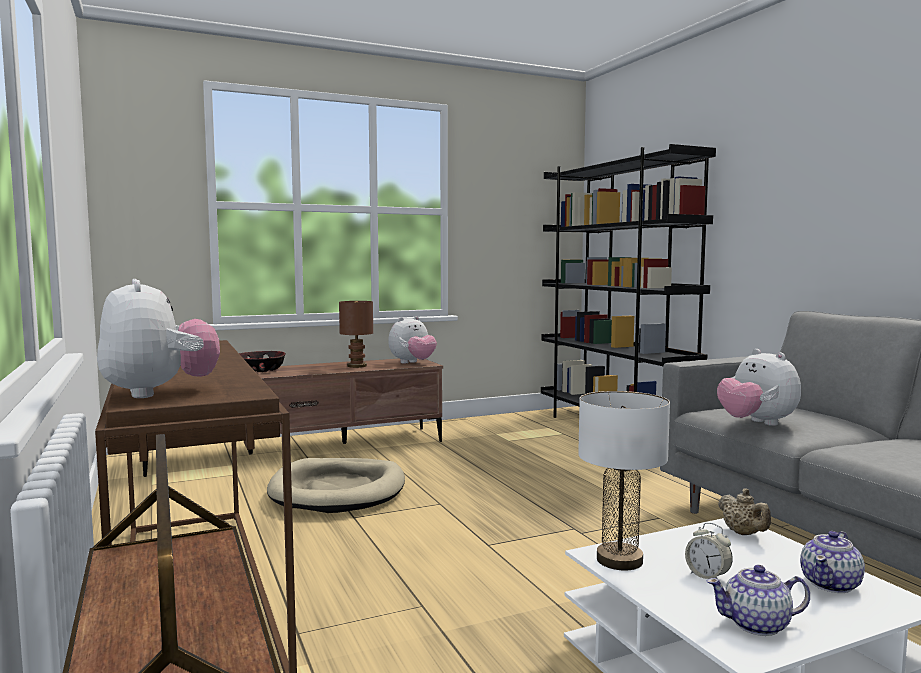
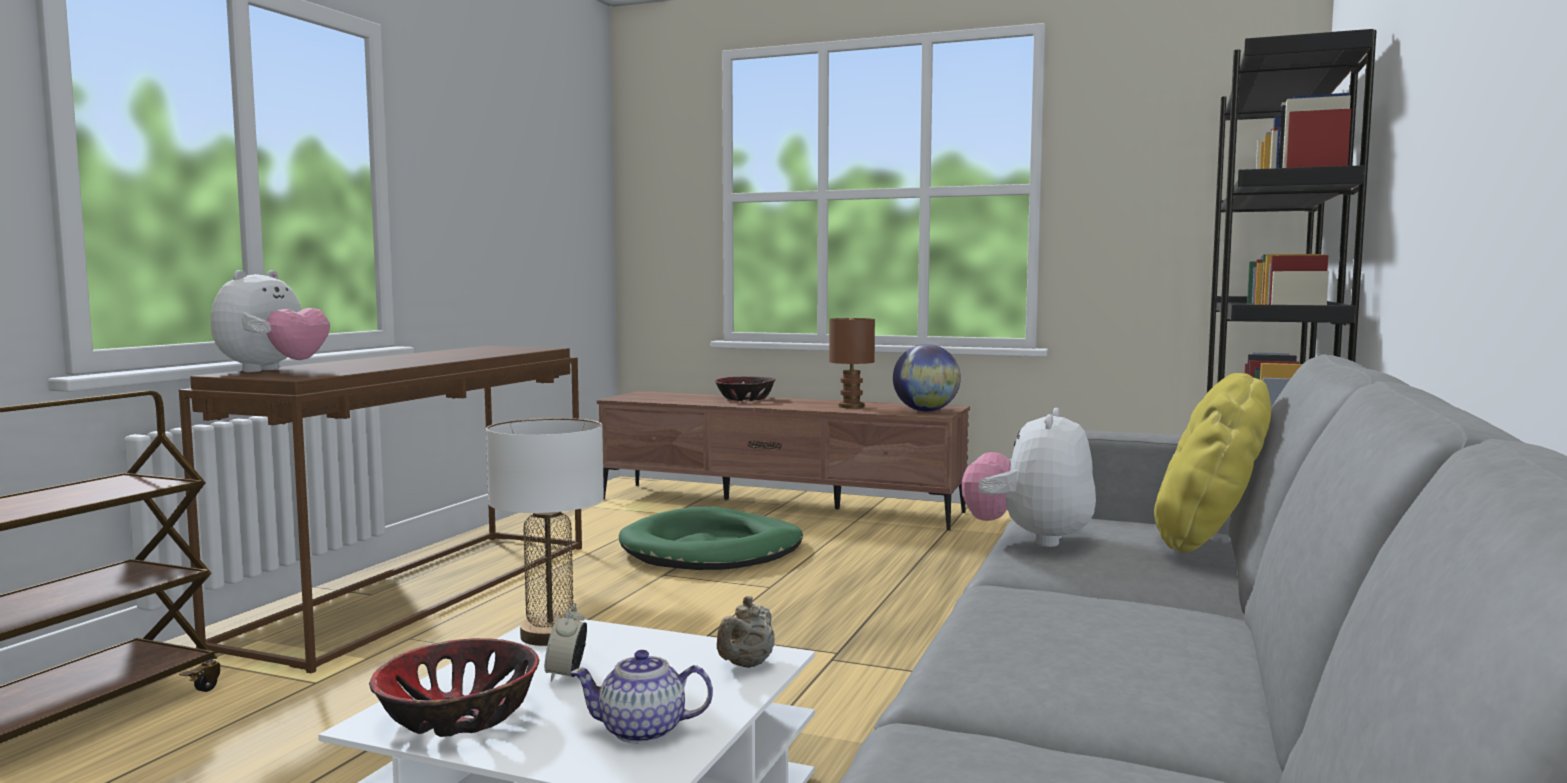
camera: 45 degrees right, 0 degrees up
(338, 490) = (712, 549): beige dog bed -> green dog bed
(412, 363) = (926, 411): plush toy -> globe
(757, 625) = (457, 717): teapot -> bowl
(806, 411) = (1206, 547): none -> yellow pillow

